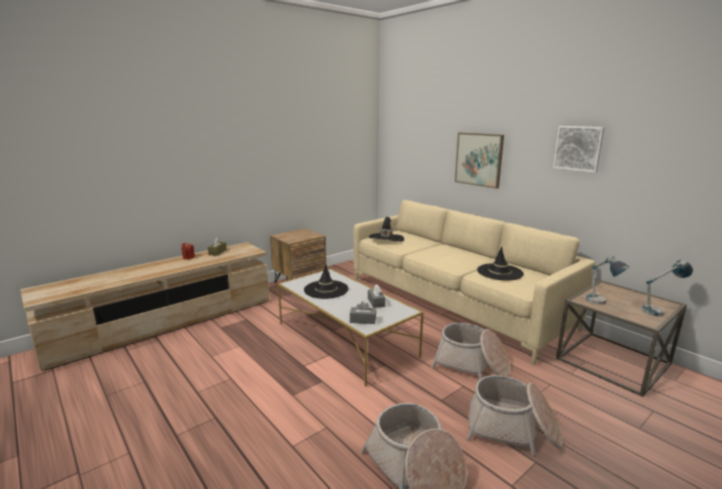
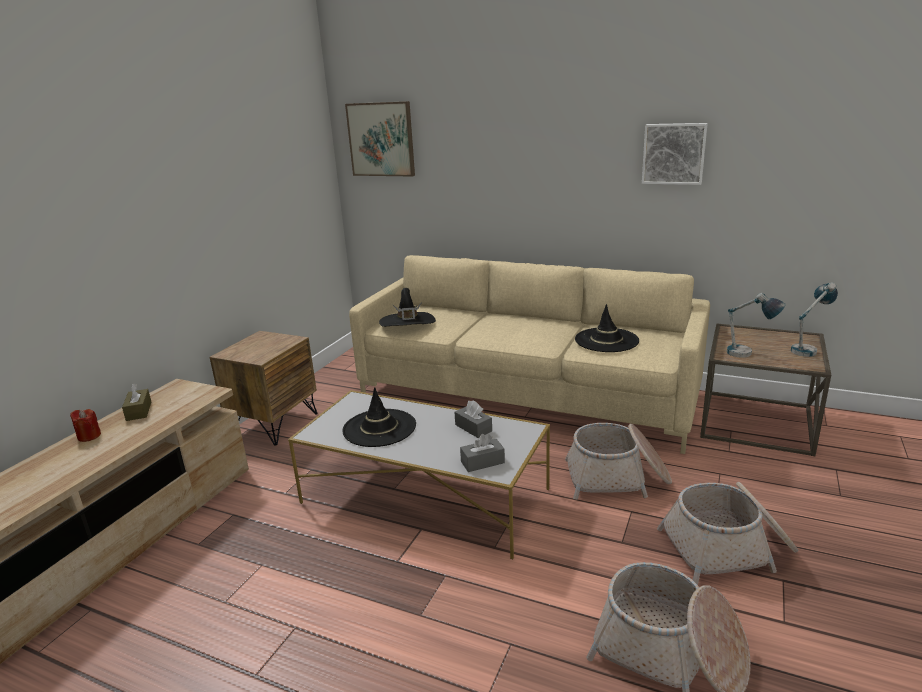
camera: 25 degrees left, 5 degrees up
(479, 159) = (524, 181): picture -> picture (381, 139)

